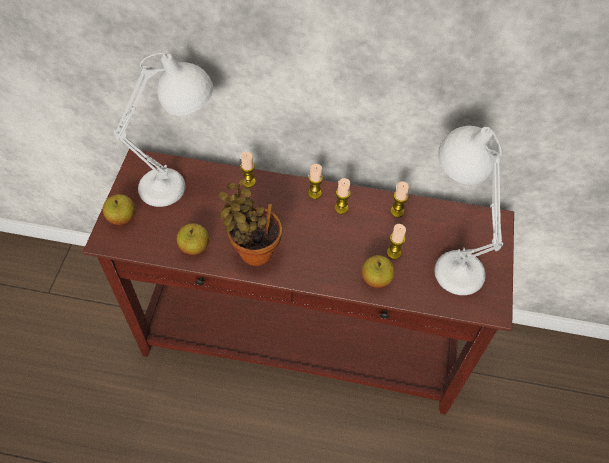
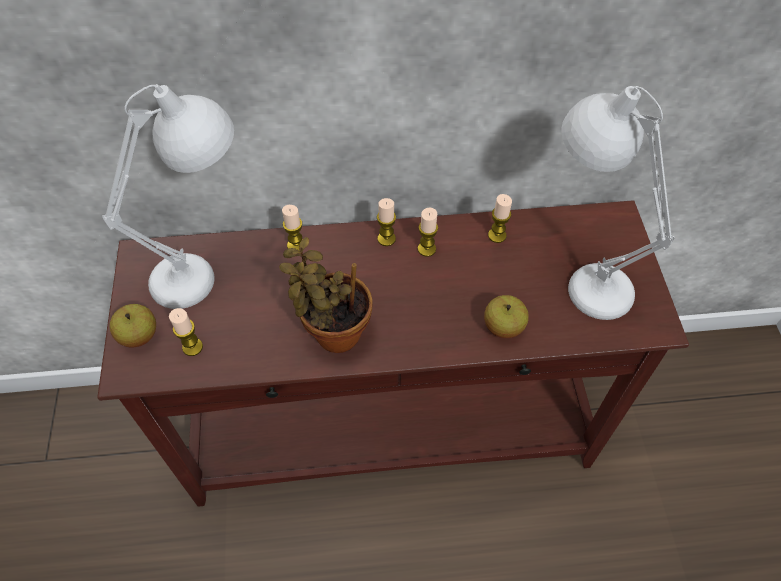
camera: 15 degrees left, 0 degrees up
(194, 247) = (253, 349): apple -> none
(393, 253) = (512, 288): candle -> candle (192, 347)

